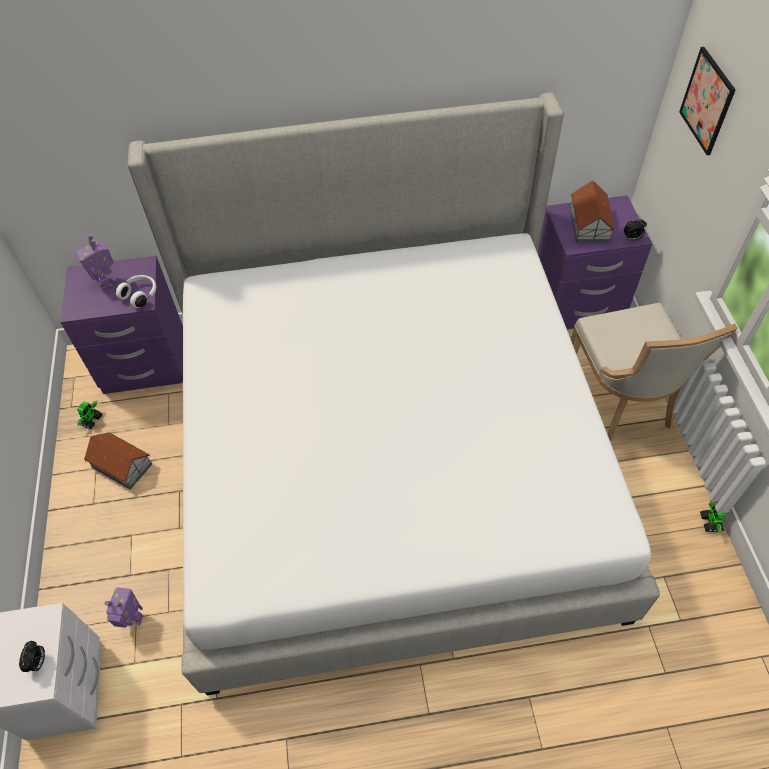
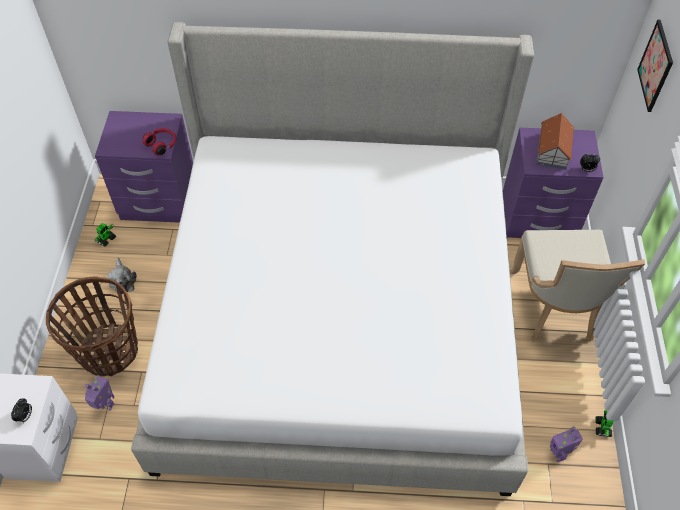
camera: 10 degrees right, 0 degrees up
(106, 281) = (137, 129): toy robot -> toy robot (558, 453)
(121, 464) = (122, 280): toy house -> plush toy
(122, 553) = (108, 351): none -> basket
(140, 295) = (162, 145): white headphones -> red headphones

